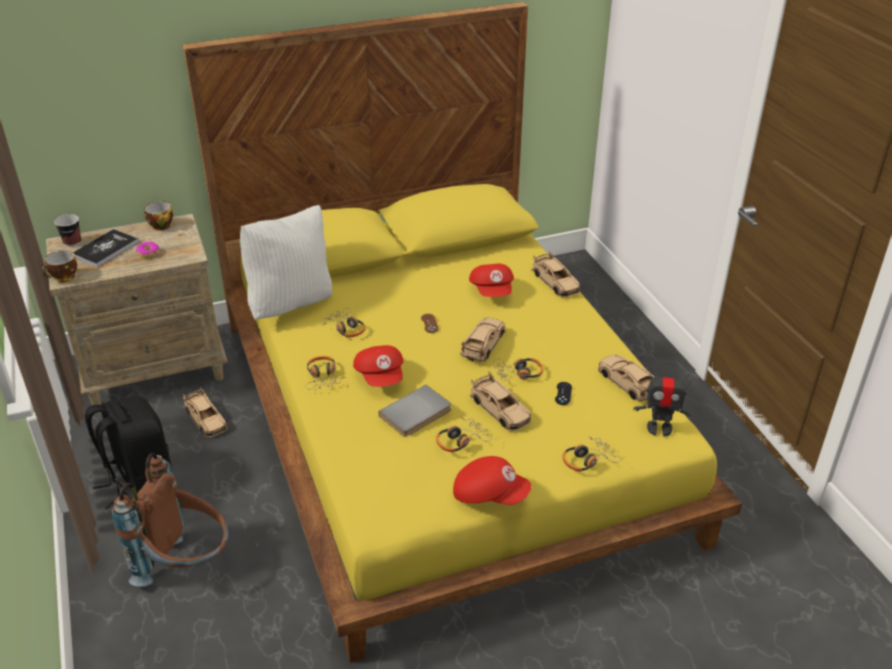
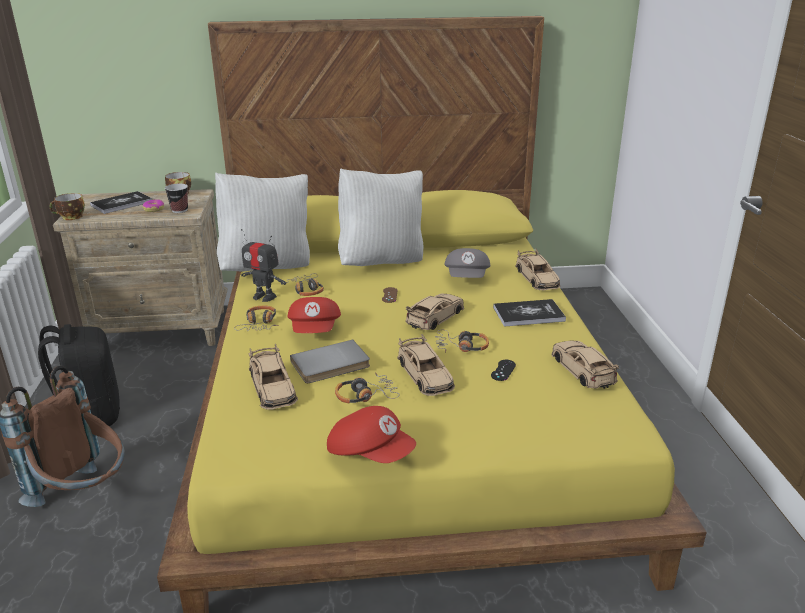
camera: 15 degrees right, 10 degrees down
(72, 242) = (99, 197): cup -> cup (179, 210)
(206, 419) = (180, 374): beige toy car -> beige toy car (272, 387)
(402, 281) = (382, 262): none -> white pillow
(492, 291) = (467, 278): red cap -> grey cap
(563, 327) = (528, 314): none -> book
(588, 459) = (504, 436): headphones -> none
(659, 428) = (605, 419): toy robot -> toy robot (264, 297)

